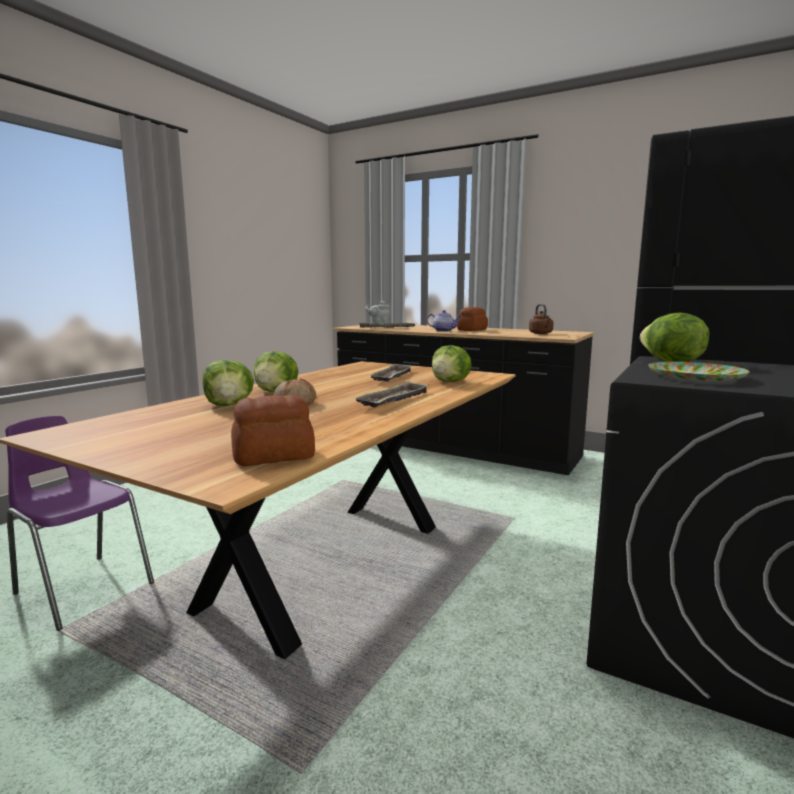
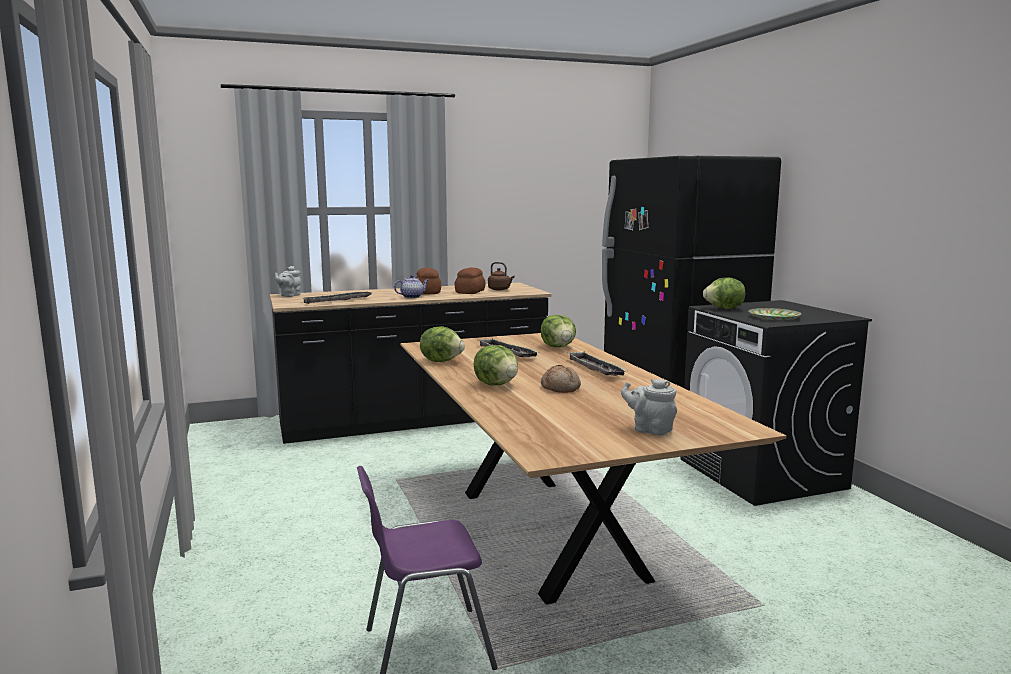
camera: 50 degrees left, 0 degrees up
(175, 448) = (650, 430): none -> grey teapot
(229, 405) = (528, 402): lettuce -> lettuce (442, 361)
(274, 456) = (706, 414): bread -> bread (470, 292)

